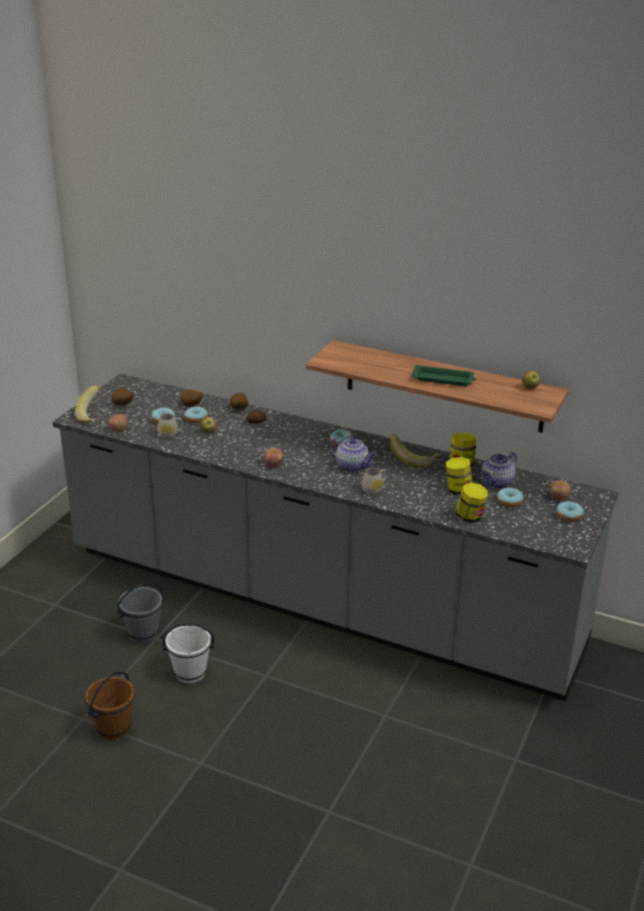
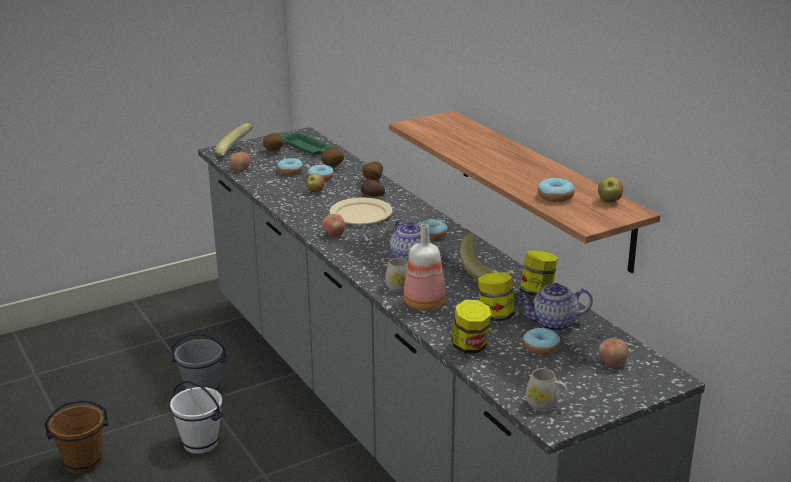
camera: 35 degrees right, 5 degrees down
(170, 434) = (278, 184): white mug -> white mug (546, 404)
(270, 441) = (361, 214): none -> beige plate
(405, 496) = (425, 303): none -> bottle
(444, 379) = (515, 169): green tray -> green tray (306, 147)
(569, 516) = (597, 387): donut -> donut (555, 196)

